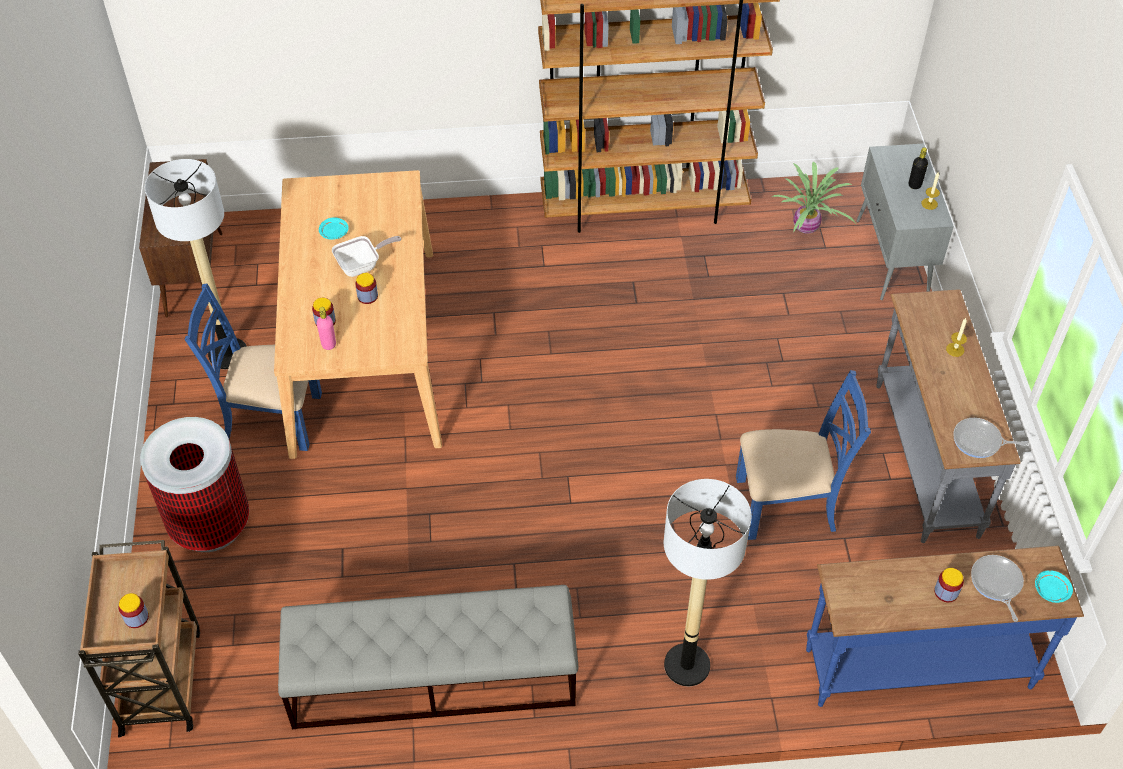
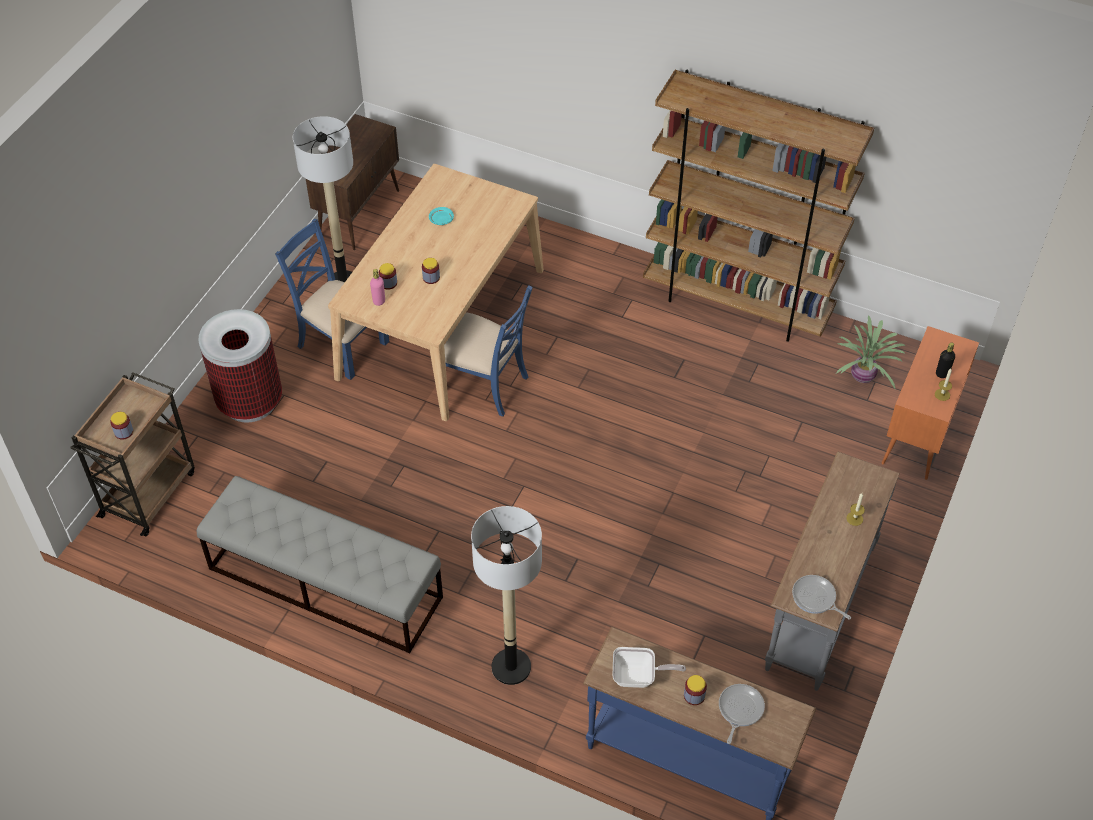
camera: 30 degrees right, 0 degrees up
(362, 265) = (444, 253): frying pan -> frying pan (638, 677)
(787, 504) = (678, 588): blue chair -> blue chair (484, 384)
(892, 259) = (918, 434): grey cabinet -> orange cabinet
(1051, 590) = (780, 736): turquoise plate -> none

